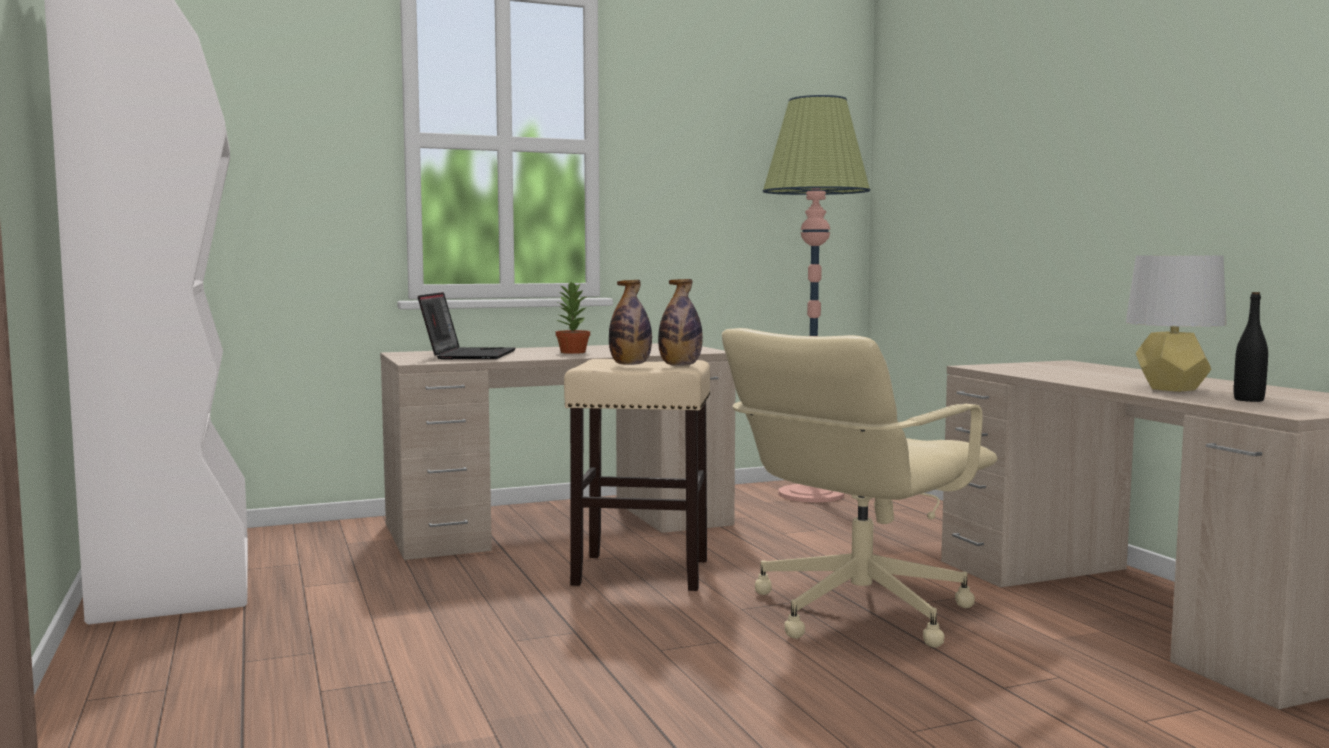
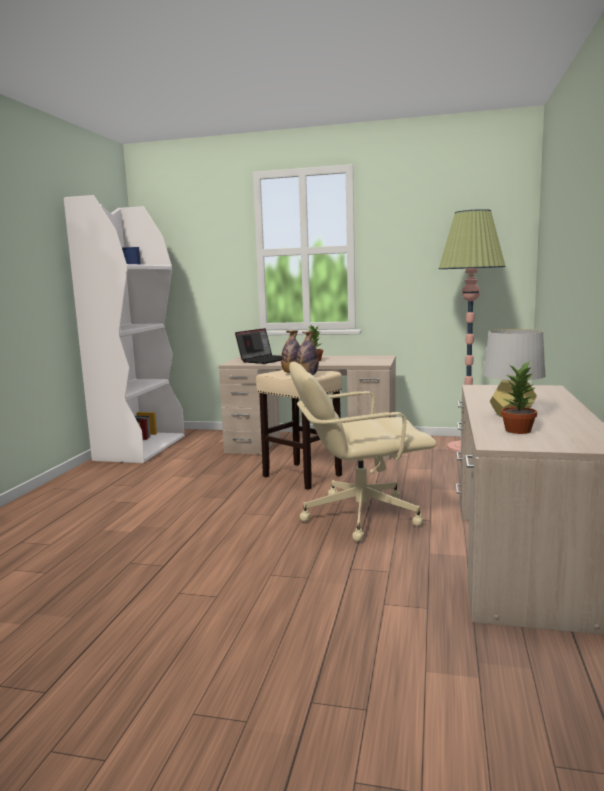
camera: 35 degrees right, 5 degrees up
(1248, 400) = (518, 430): black bottle -> potted plant

